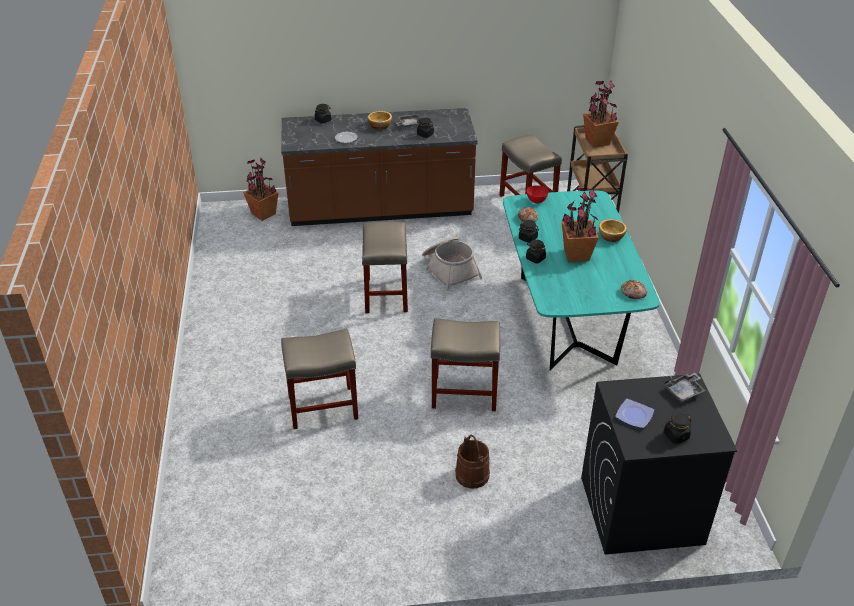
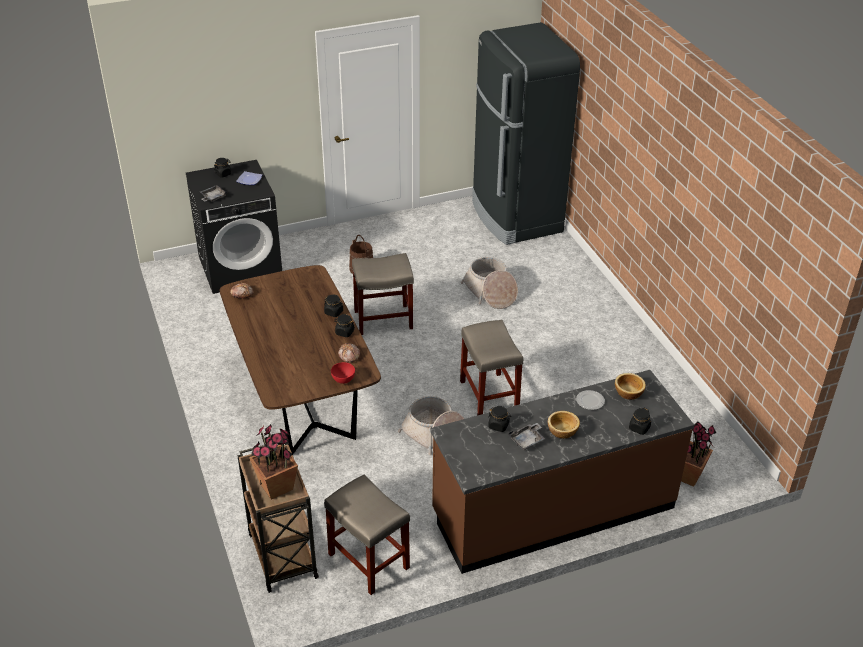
camera: 165 degrees right, 0 degrees up
(215, 532) = (515, 217): none -> black fridge
(324, 407) = (490, 292): beige stool -> basket
(566, 319) = (303, 400): turquoise dining table -> brown dining table
(576, 255) = (295, 321): potted plant -> none
(611, 236) = (260, 347): bowl -> bowl (628, 392)

